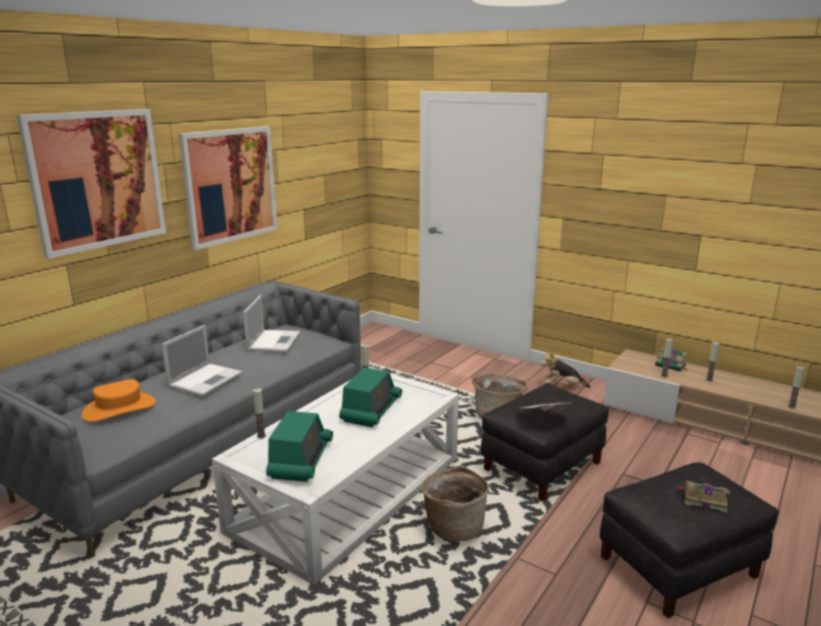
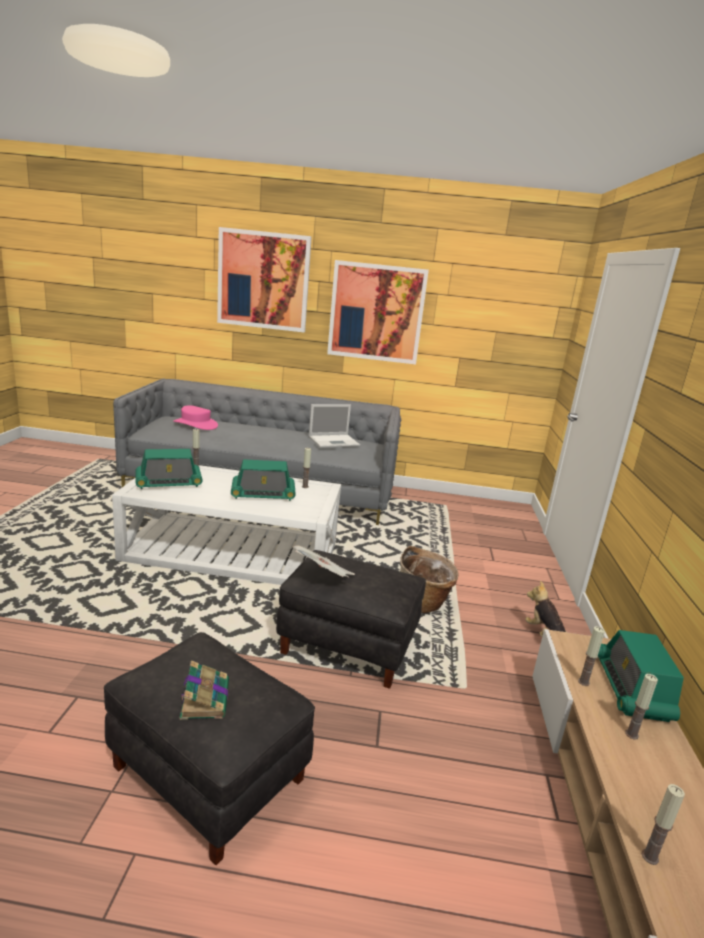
camera: 60 degrees right, 0 degrees up
(119, 408) = (195, 424): orange hat -> pink hat
(206, 379) = (252, 435): laptop -> none
(454, 526) = (212, 606): basket -> none
(671, 365) = (631, 688): book -> radio

